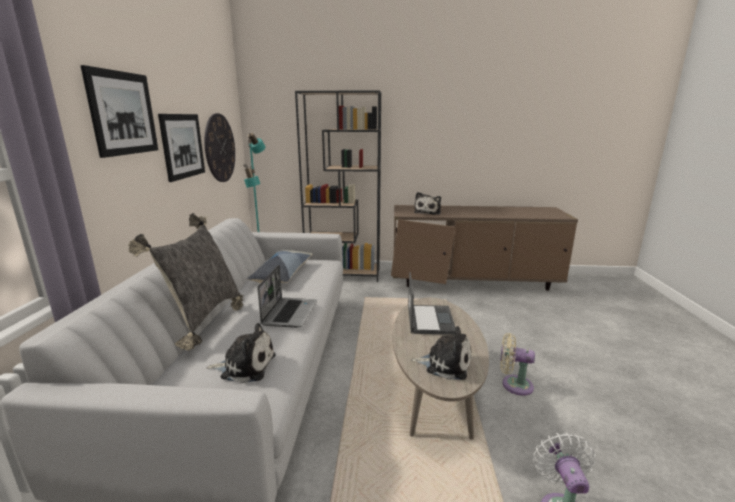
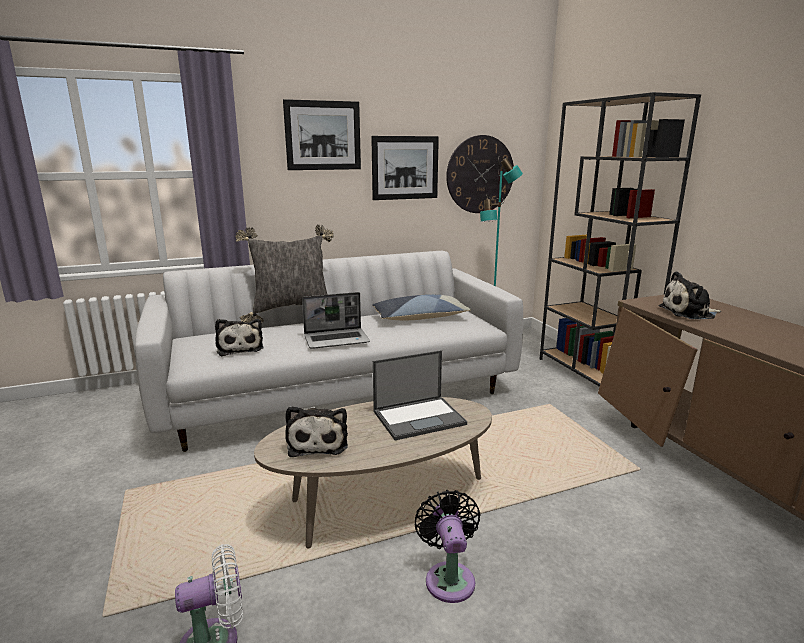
camera: 65 degrees right, 0 degrees up
(513, 384) = (449, 577): beige fan -> black fan

